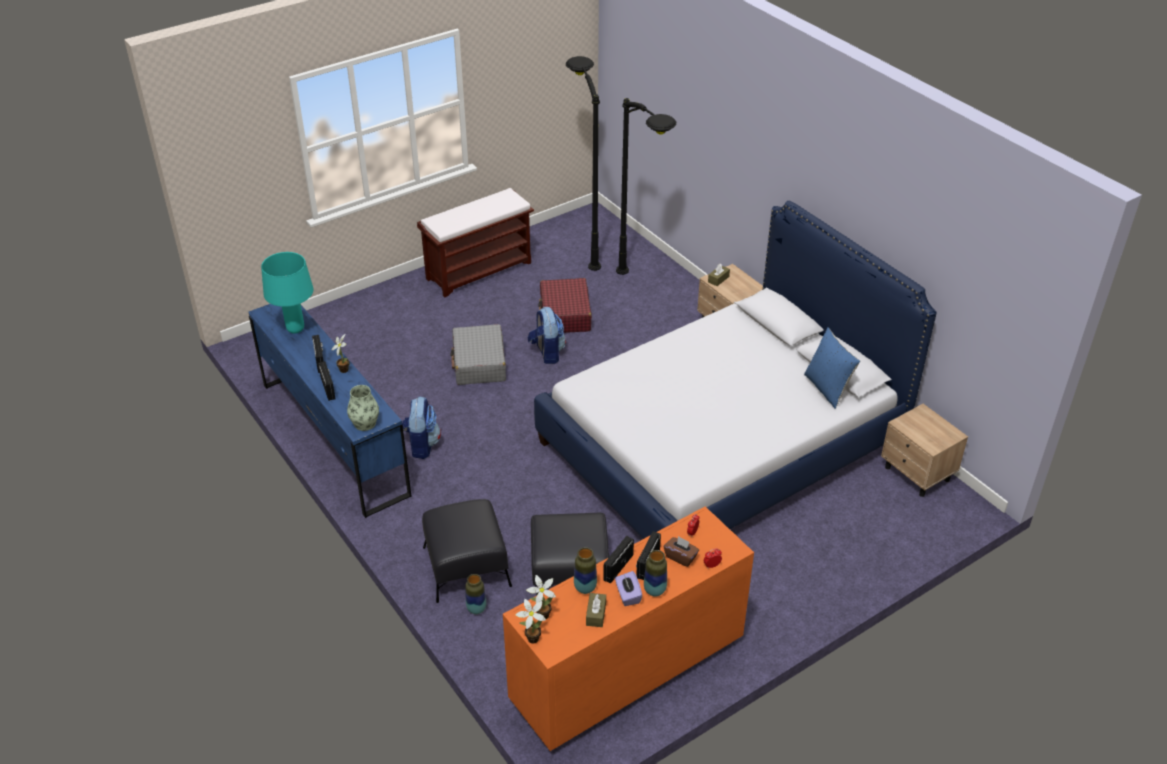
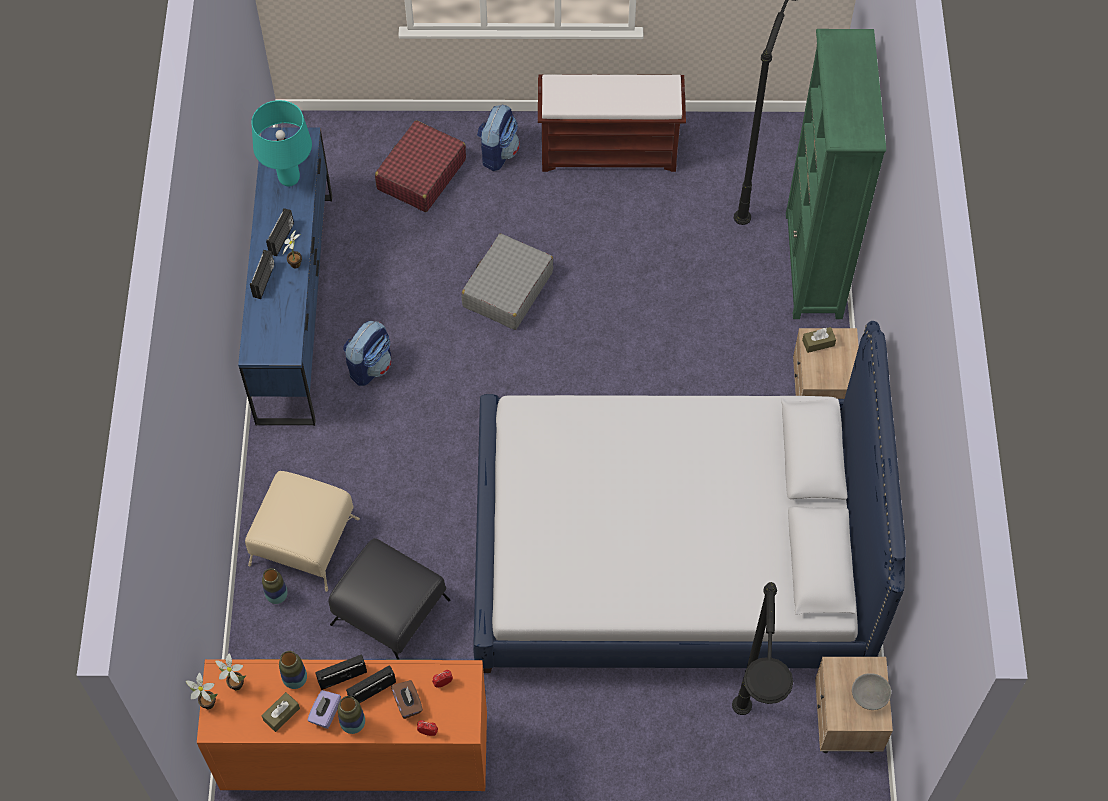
camera: 35 degrees right, 20 degrees up
(365, 423) = (265, 348): vase -> none
(467, 565) = (305, 541): black ottoman -> beige ottoman
(547, 353) = (589, 316): backpack -> backpack (497, 152)
(565, 314) = (651, 272): red suitcase -> red suitcase (421, 174)
(644, 292) = (767, 288): black floor lamp -> black floor lamp (739, 767)
(660, 271) = (813, 266): none -> green bookcase
(827, 389) = (780, 579): blue pillow -> none
(936, 426) = (869, 696): none -> grey bowl

